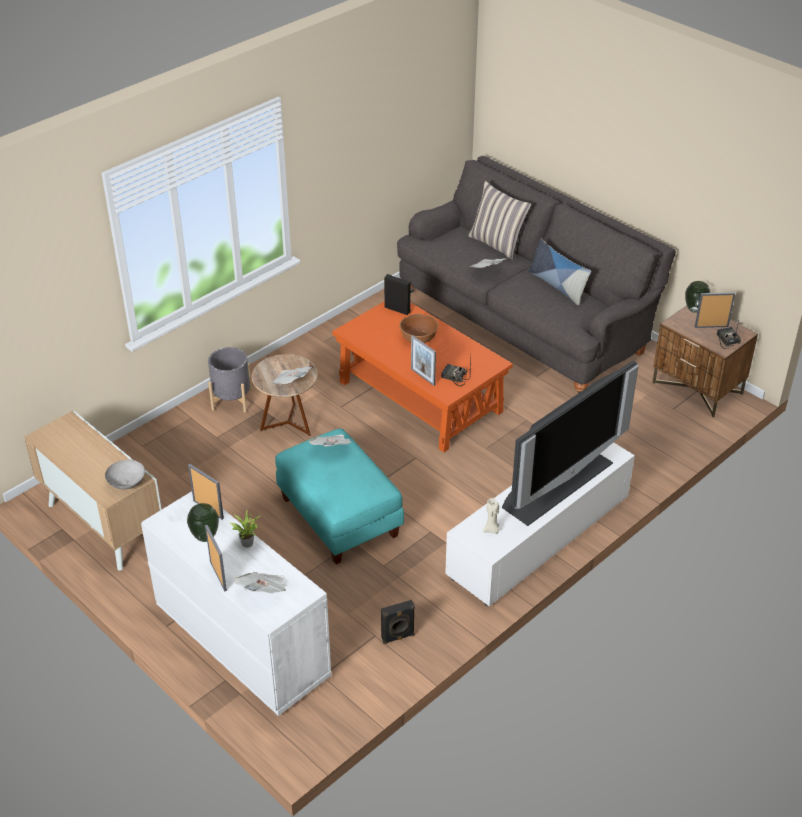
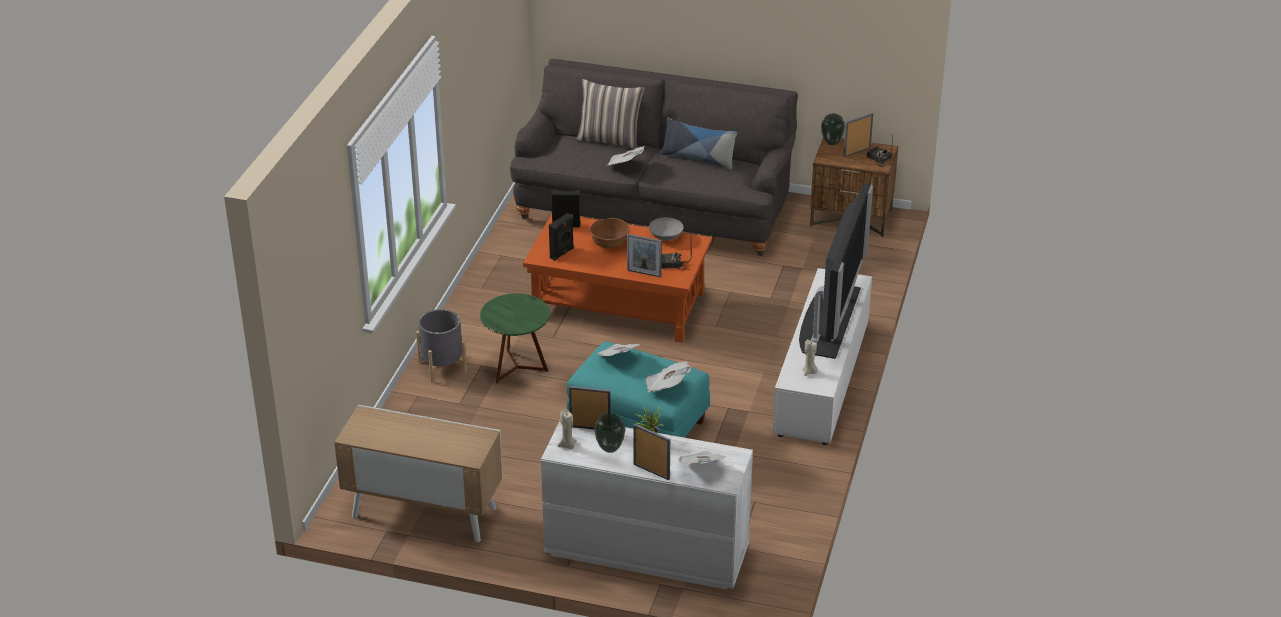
camera: 30 degrees left, 5 degrees down
(127, 483) = (477, 442): grey bowl -> grey bowl (665, 237)
(174, 519) = (567, 445): none -> beige candle
(288, 424) = (517, 368): brown side table -> green side table
(291, 383) = (529, 318): newspaper -> newspaper (666, 386)
(398, 637) = (775, 495): black speaker -> black speaker (562, 253)

